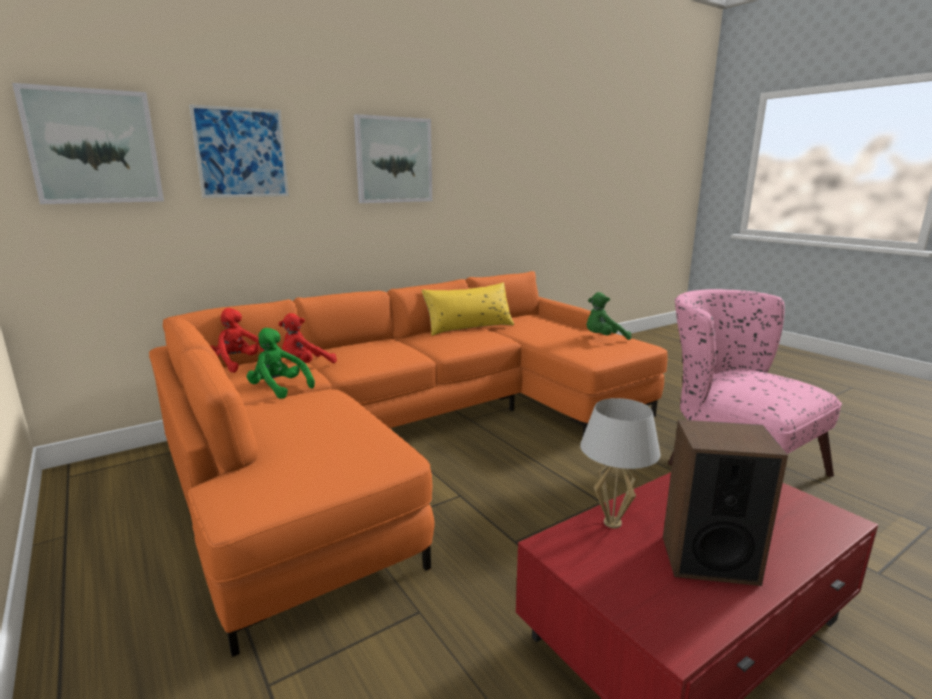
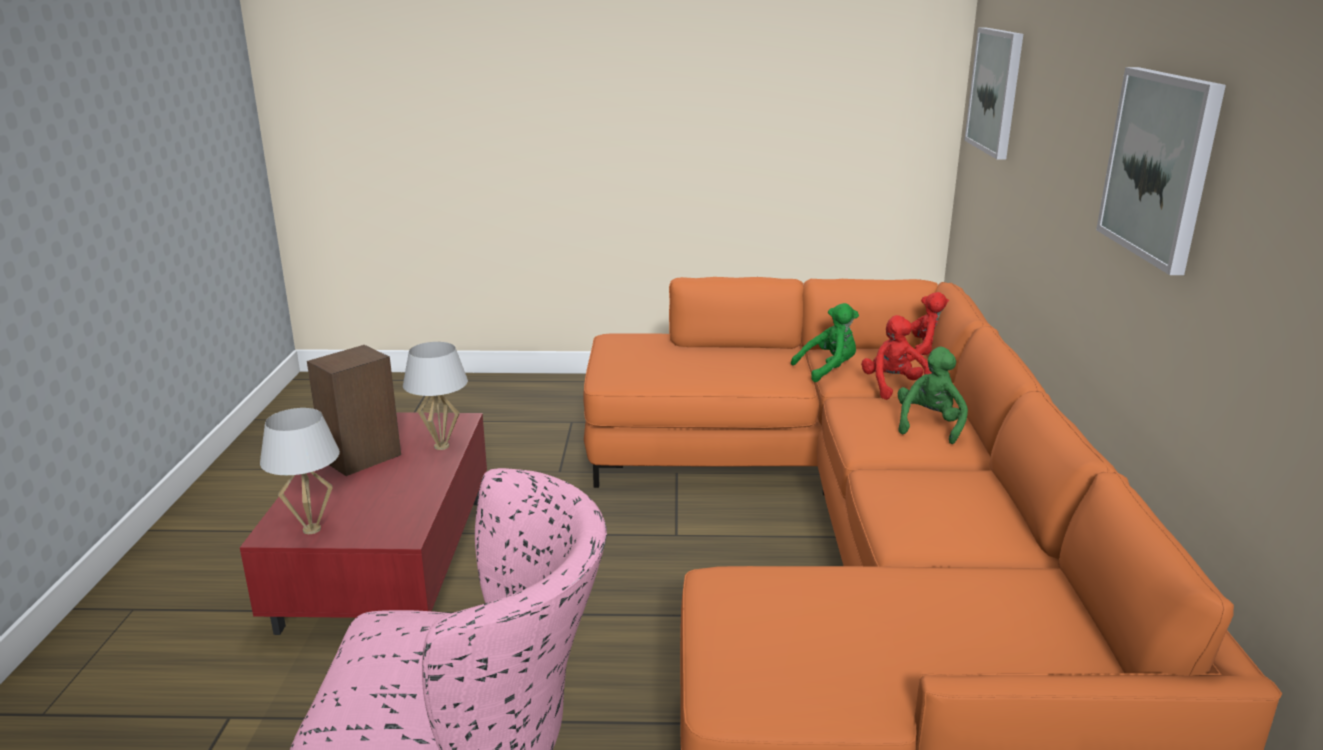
camera: 125 degrees right, 5 degrees up
(241, 153) = (1049, 114): picture -> none
(469, 327) = (1010, 535): yellow pillow -> none
(603, 338) = (820, 662): green plush toy -> green plush toy (929, 425)
(799, 505) = (311, 529): none -> white table lamp

